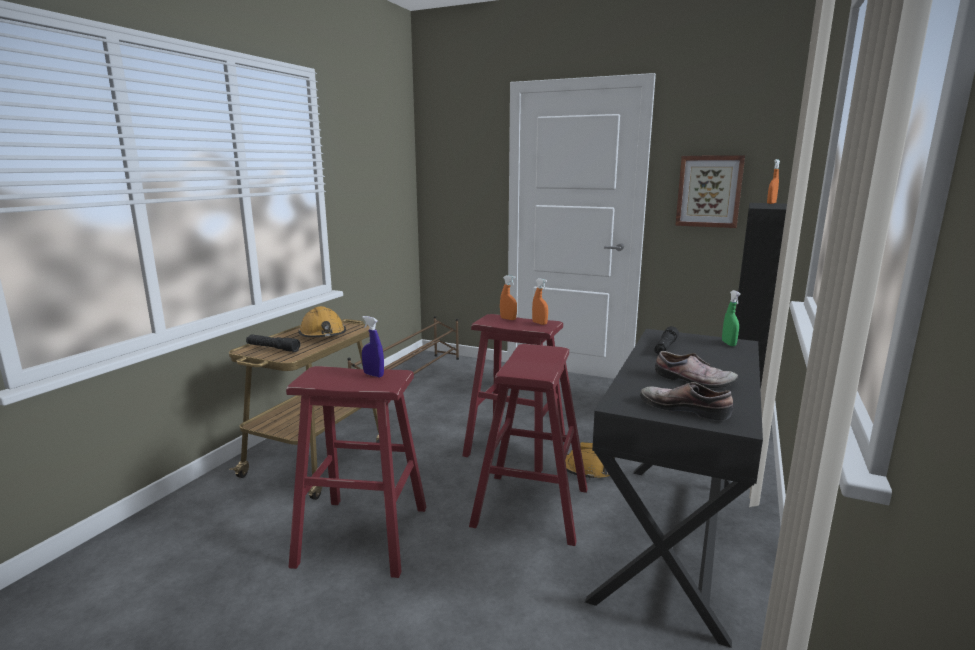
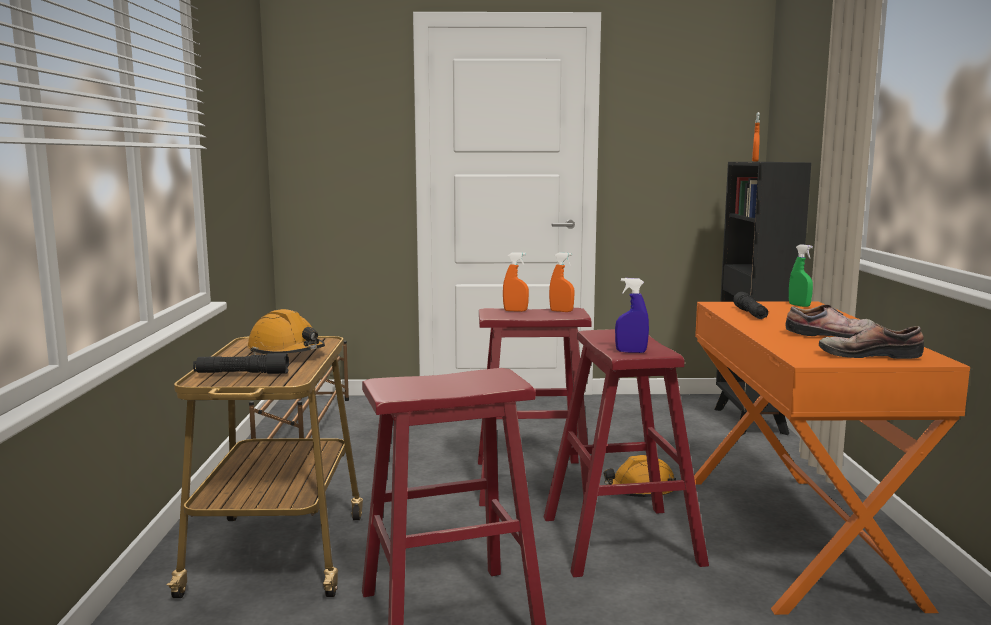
camera: 25 degrees left, 5 degrees down
(373, 375) = (469, 377): blue spray bottle -> blue spray bottle (631, 352)
(673, 540) = (795, 536): black desk -> orange desk
(709, 191) = (670, 152): picture -> none

